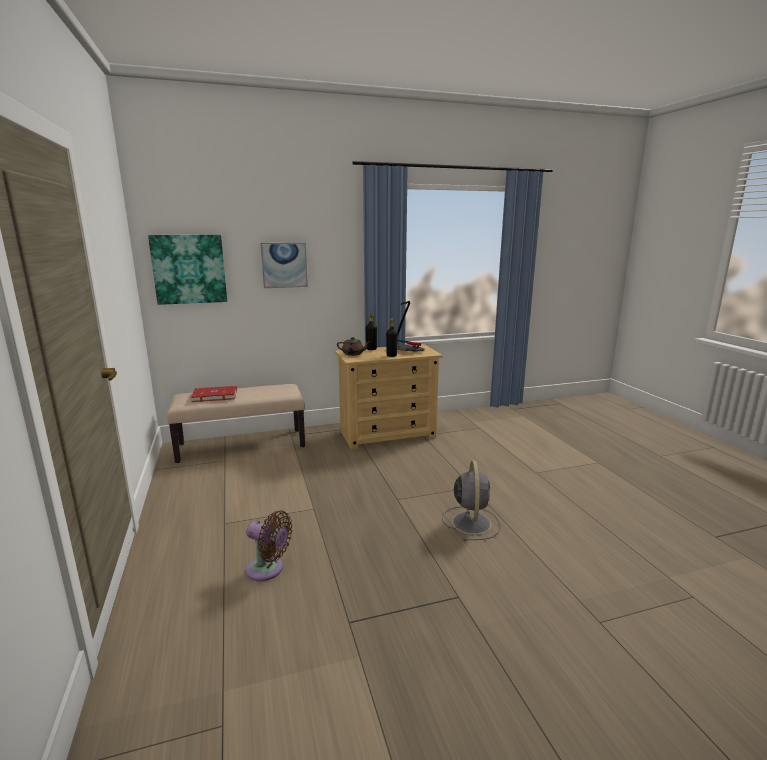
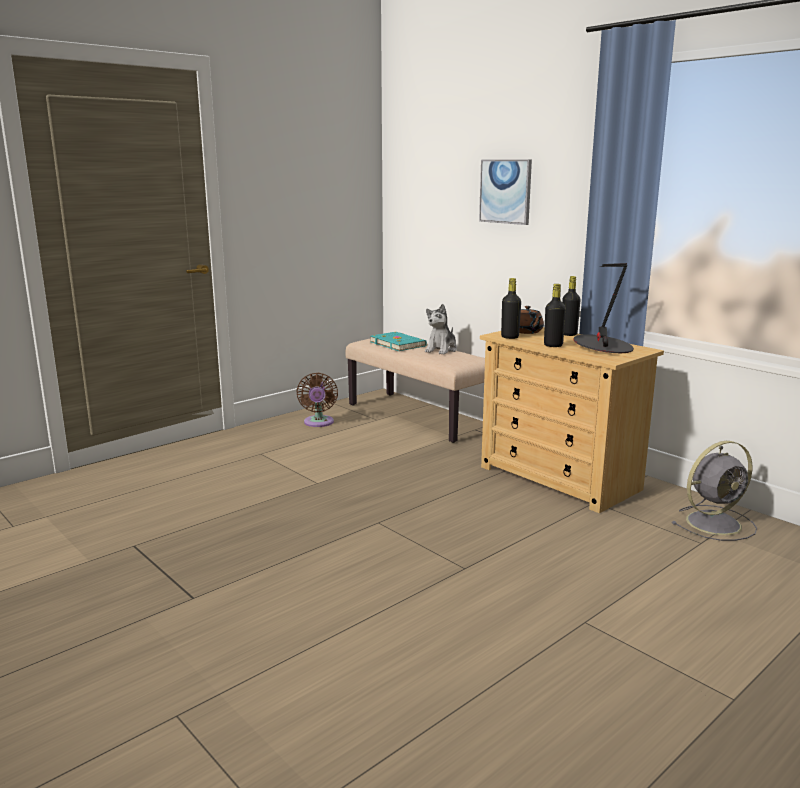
camera: 65 degrees right, 0 degrees up
(189, 269) = (419, 191): picture -> none
(214, 396) = (398, 344): red book -> turquoise book
(254, 388) = (441, 350): none -> plush toy
(268, 570) = (197, 491): brown fan -> brown fan (318, 423)
(361, 358) = (510, 337): none -> black bottle
(471, 522) = (362, 582): grey fan -> grey fan (715, 523)

